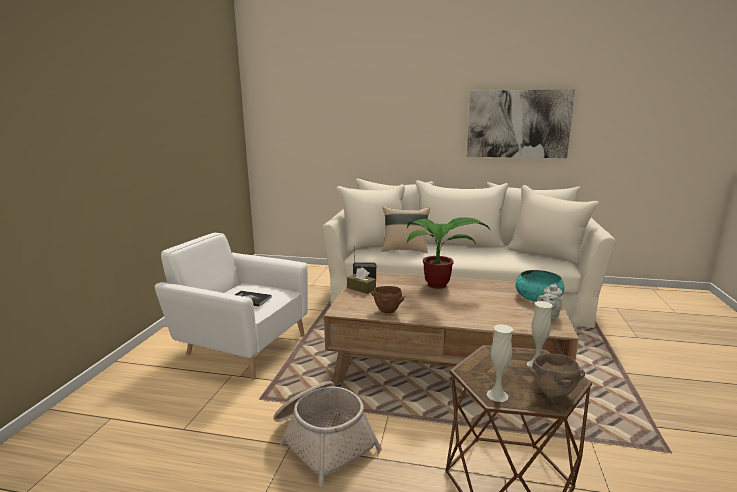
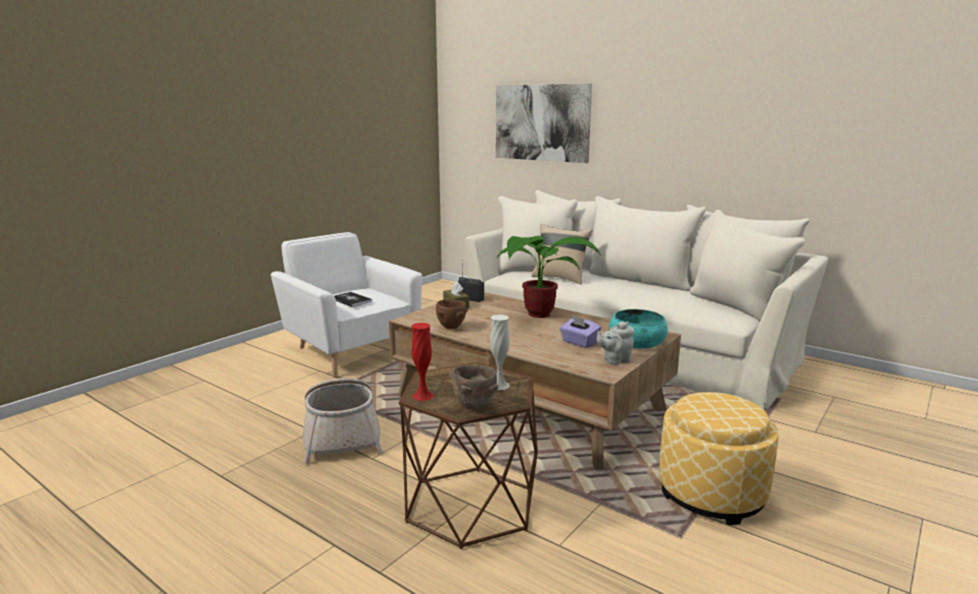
camera: 25 degrees right, 0 degrees up
(497, 395) = (423, 396): white vase -> red vase
(502, 305) = (579, 342): none -> purple tissue box
(518, 124) = (741, 129): picture -> picture (541, 123)
(643, 406) = (711, 493): none -> ottoman

